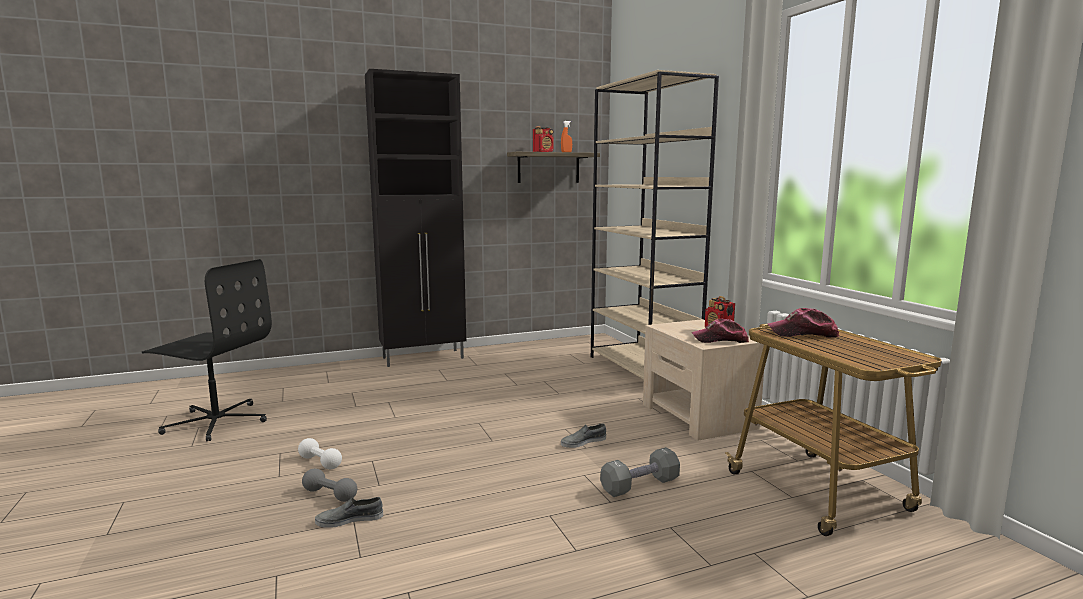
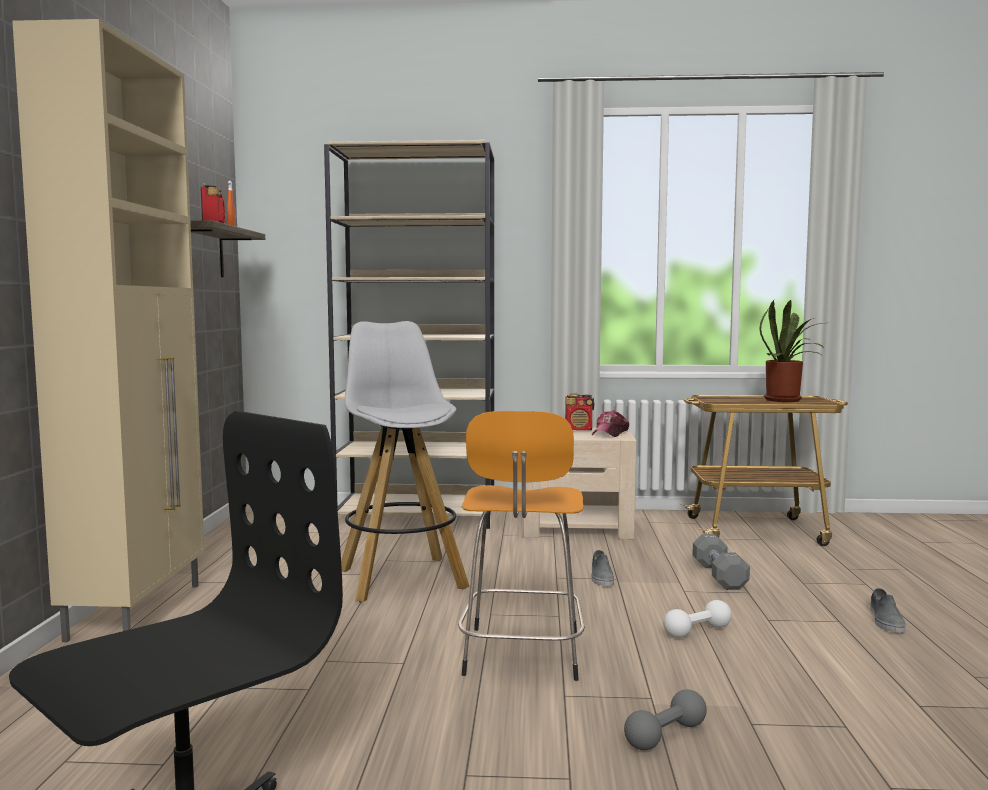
camera: 65 degrees left, 5 degrees down
(320, 462) = (540, 737): white dumbbell -> white dumbbell (697, 631)
(349, 519) = (747, 726): grey shoe -> grey shoe (885, 620)
(420, 441) = (522, 655): none -> orange stool
(424, 358) = (139, 610): black cabinet -> beige cabinet
(517, 391) = (401, 578): none -> white stool
(803, 334) = (728, 400): cap -> none
(857, 351) = (787, 400): none -> potted plant

